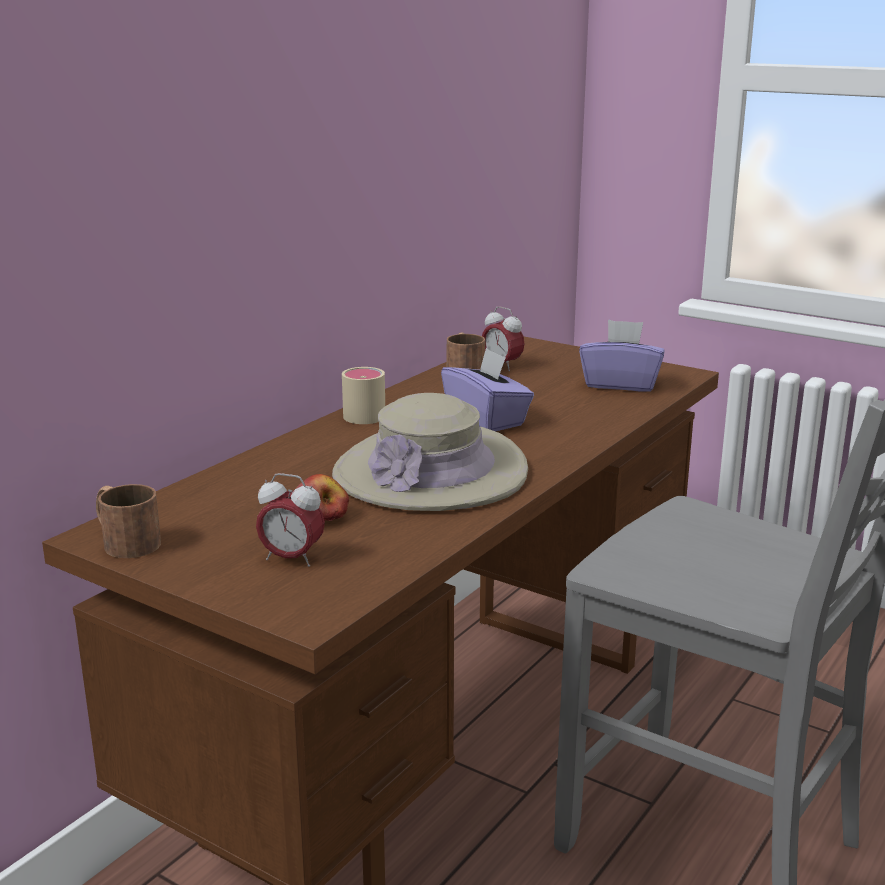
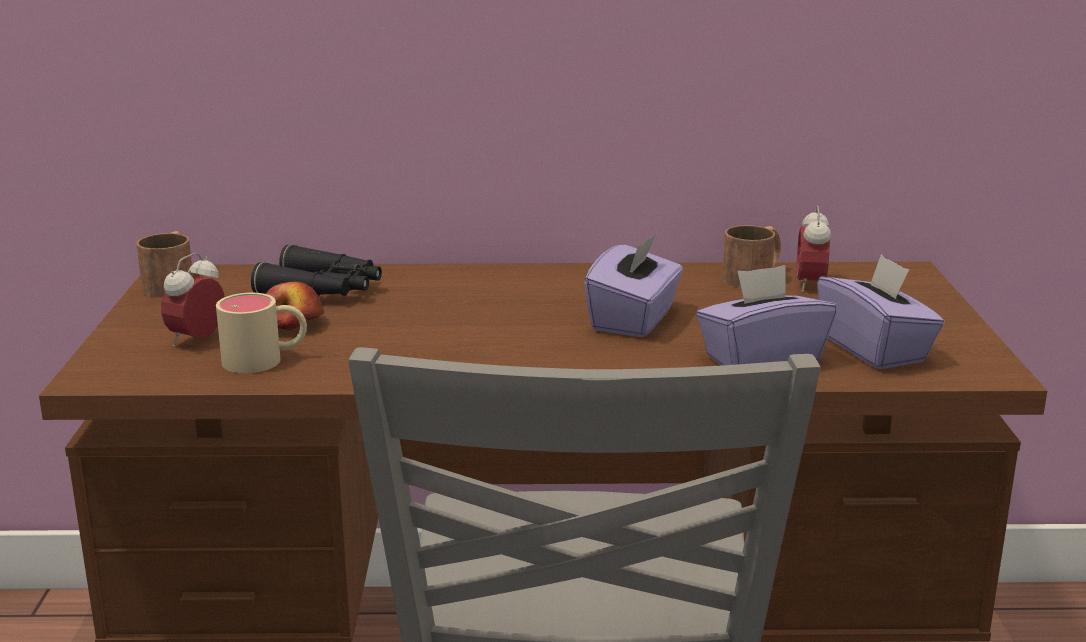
camera: 55 degrees right, 0 degrees up
(257, 489) = (323, 290): none -> black binoculars
(291, 559) = (197, 341): alarm clock -> alarm clock turned 45 degrees clockwise
(369, 413) = (564, 274): beige mug -> beige mug (265, 360)
(430, 472) = (452, 335): beige hat -> none
(598, 410) = (761, 360): none -> purple tissue box

